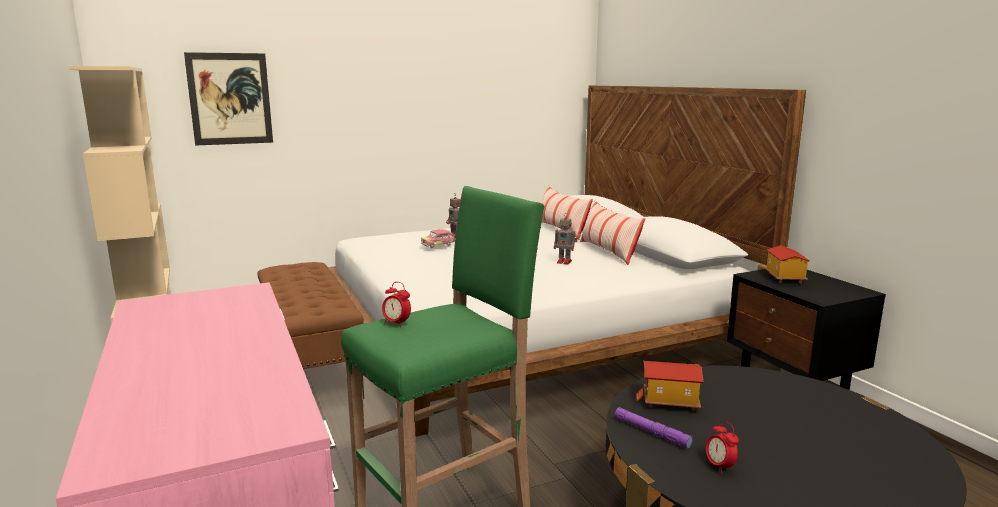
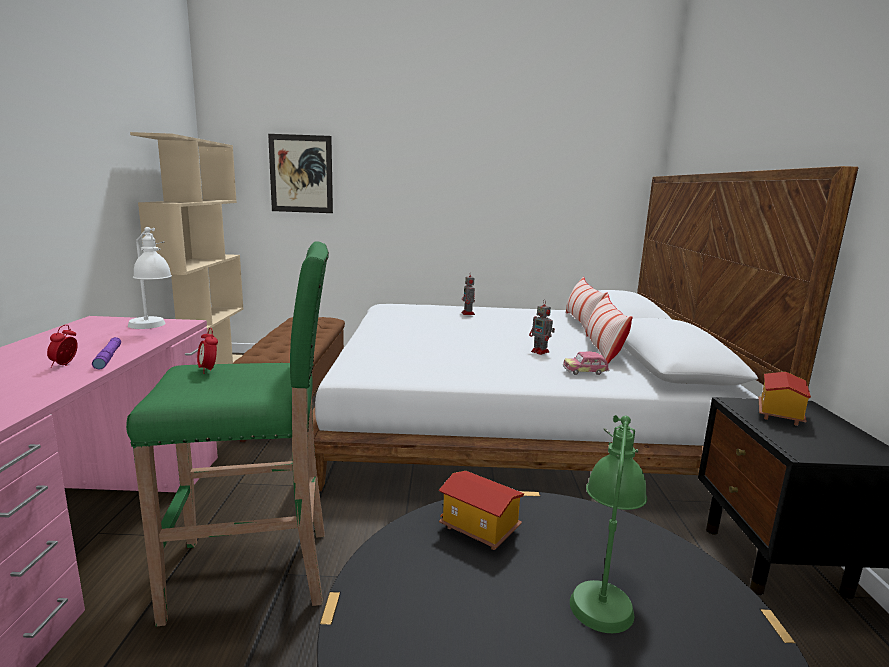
camera: 25 degrees right, 0 degrees up
(231, 299) = (153, 327): none -> white table lamp
(438, 245) = (440, 318): toy car -> toy car (585, 372)
(651, 432) = (408, 560): purple flashlight -> purple flashlight (108, 357)
(719, 466) = (429, 636): alarm clock -> alarm clock (65, 365)
(778, 412) = (602, 589): none -> green table lamp

